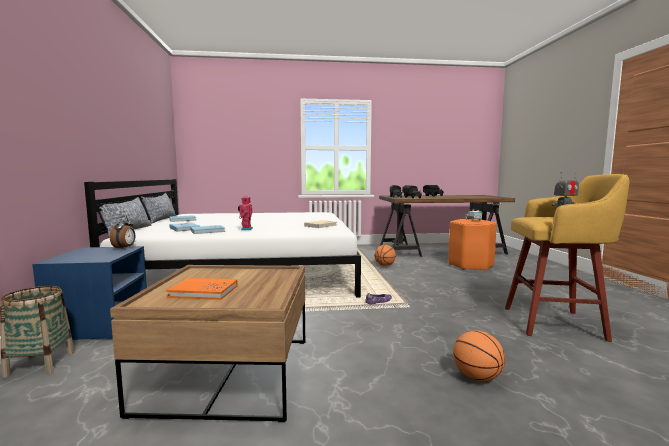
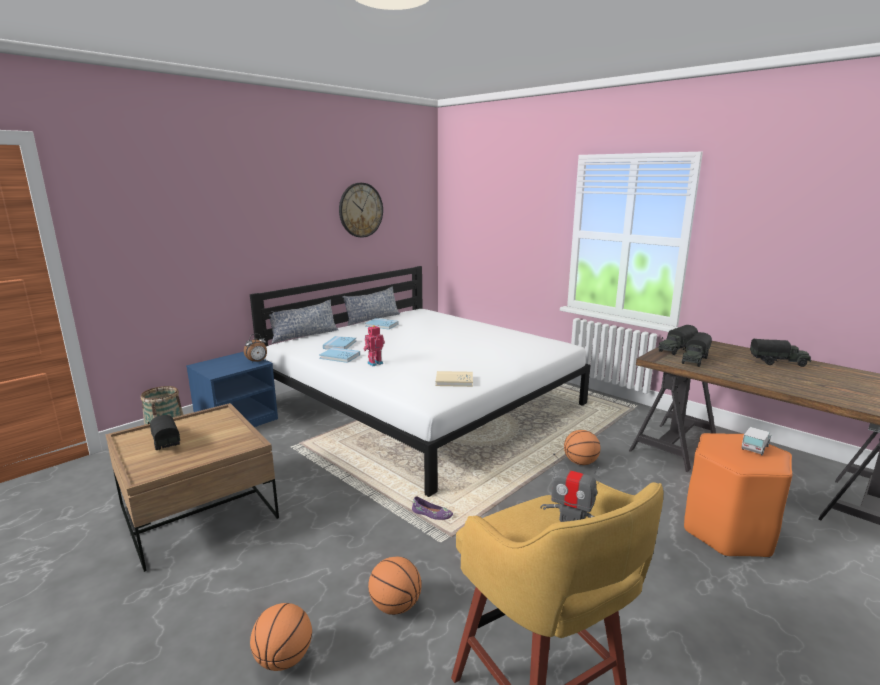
camera: 50 degrees right, 10 degrees up
(142, 121) = (360, 210): none -> wall clock
(204, 291) = (165, 441): orange book -> toy truck
(455, 332) = (395, 606): none -> basketball

